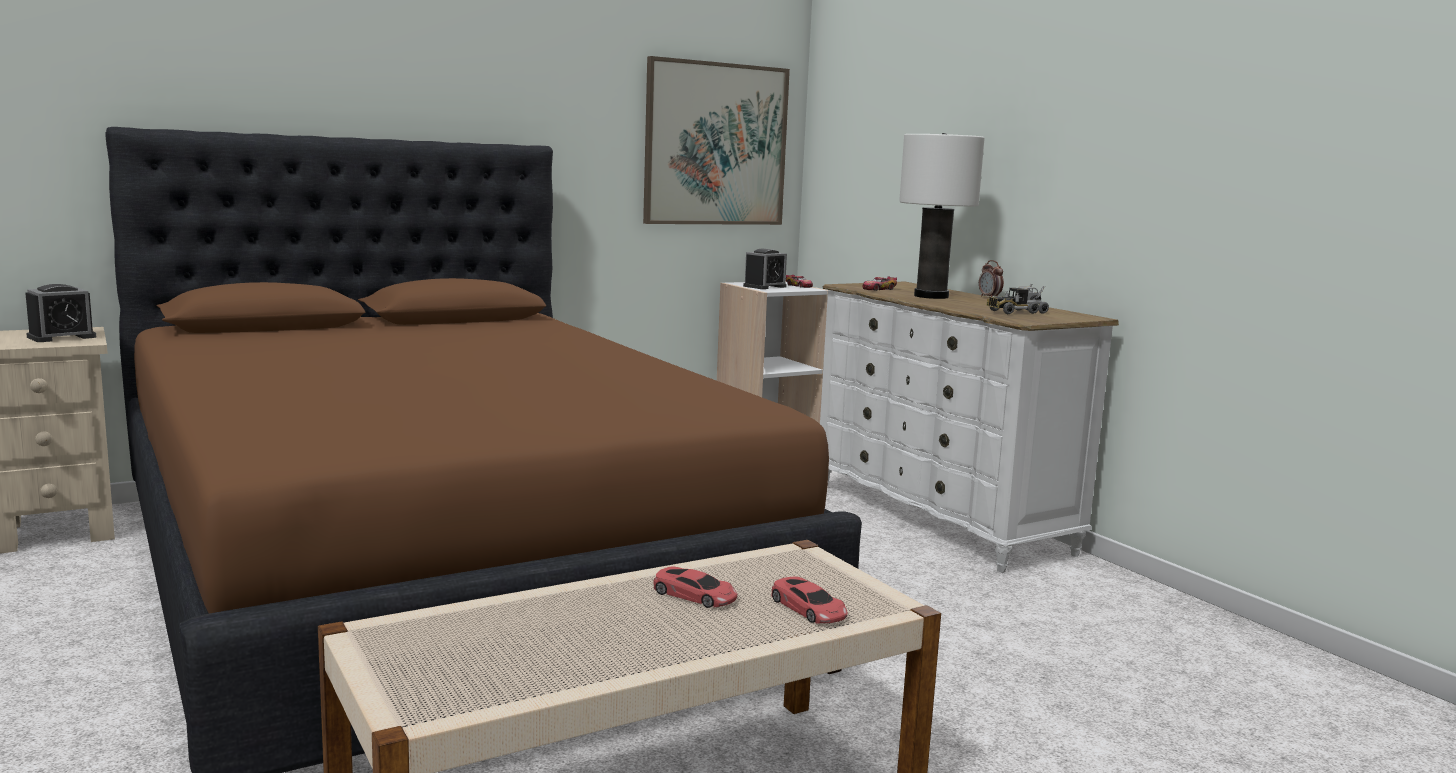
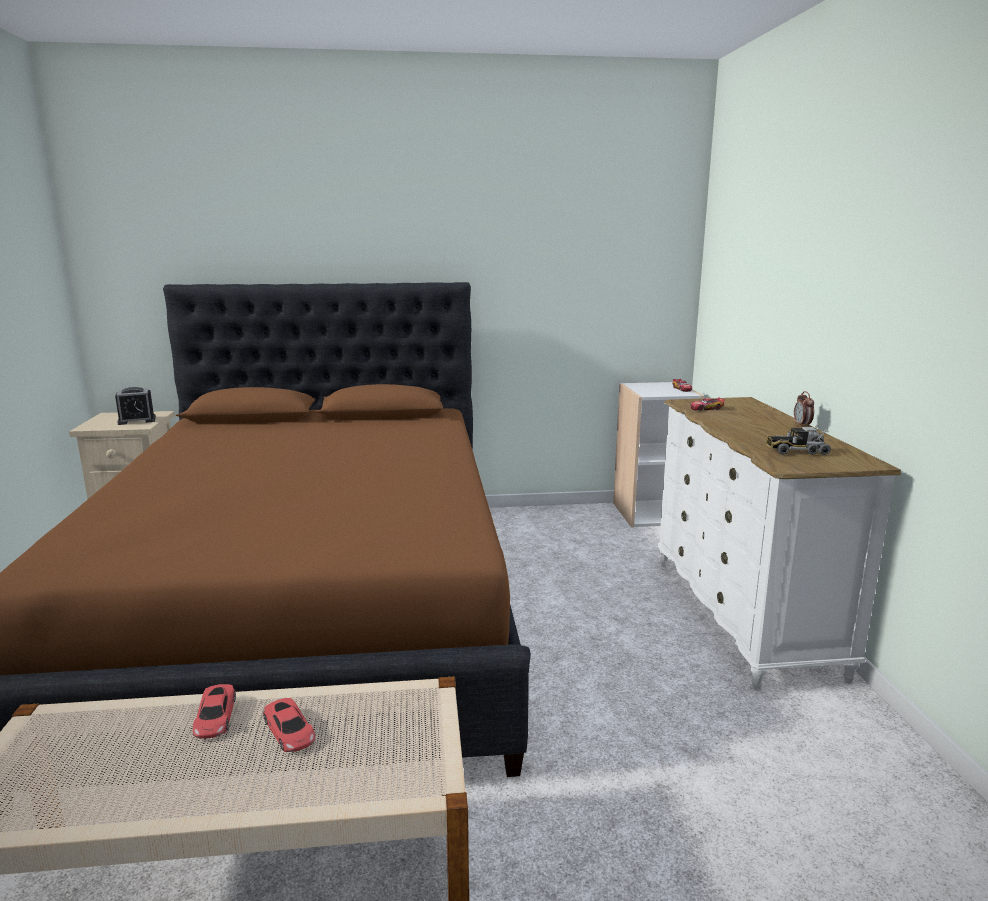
camera: 25 degrees right, 5 degrees up
(715, 144) = (616, 272): picture -> none
(764, 286) = (650, 389): alarm clock -> none
(808, 608) = (357, 771): red toy car -> red toy car (215, 717)
(931, 296) = (743, 421): white table lamp -> none

